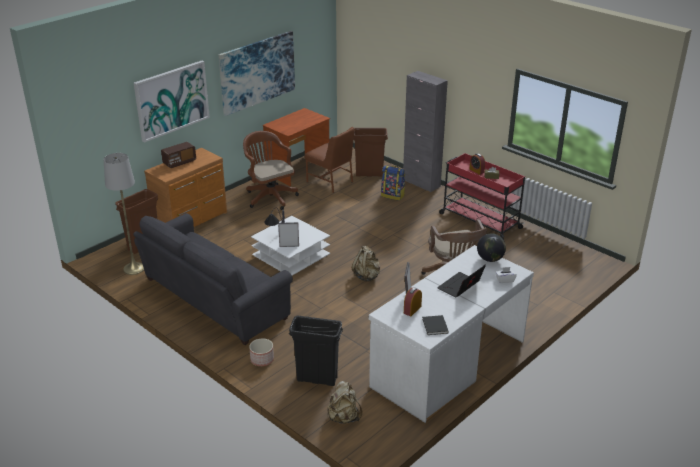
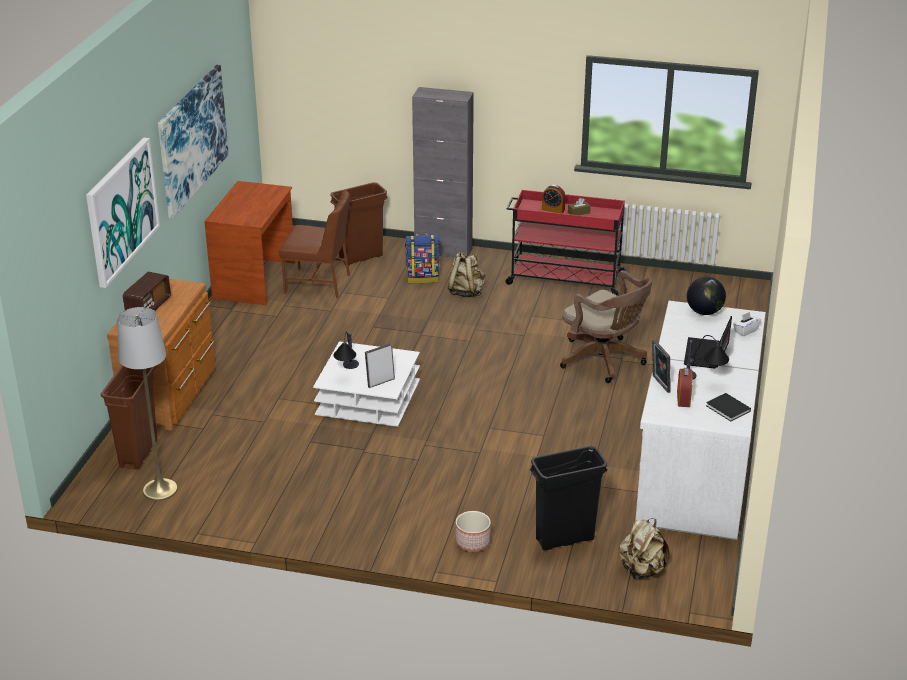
camera: 30 degrees left, 0 degrees up
(212, 300) = (324, 493): grey sofa -> none
(270, 196) = (252, 328): brown office chair -> none
(367, 276) = (496, 393): beige backpack -> beige backpack (466, 292)
(438, 303) = (703, 381): none -> table lamp

